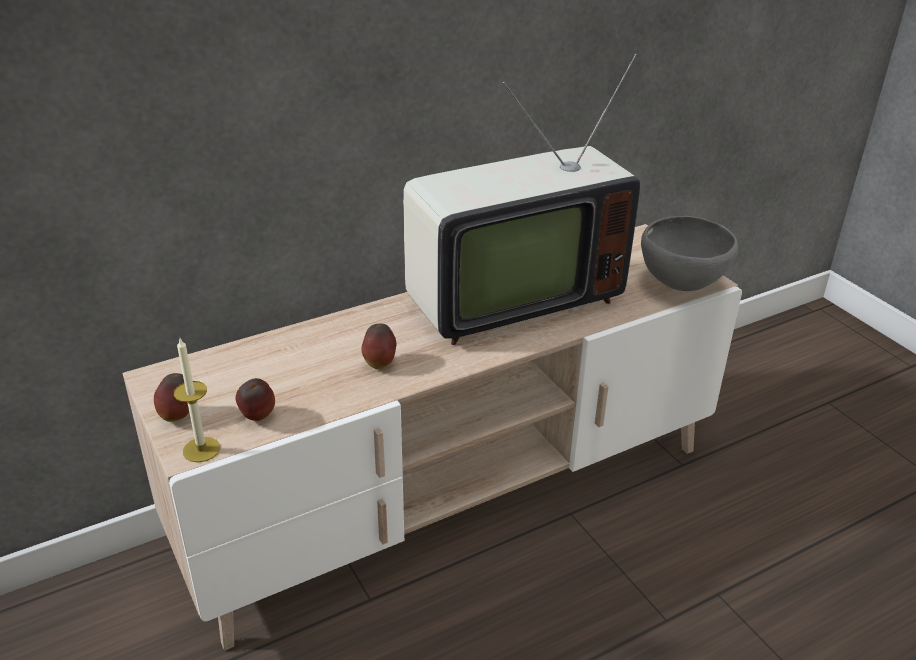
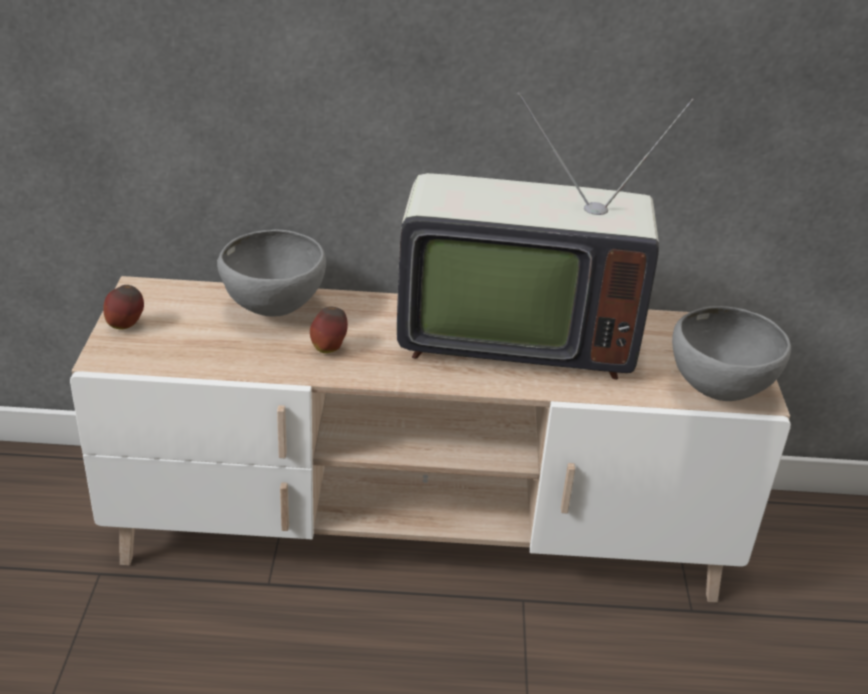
camera: 30 degrees right, 0 degrees up
(201, 449) = (115, 360): candle -> none
(257, 418) = (182, 353): apple -> none
(299, 349) = (274, 309): none -> grey bowl

